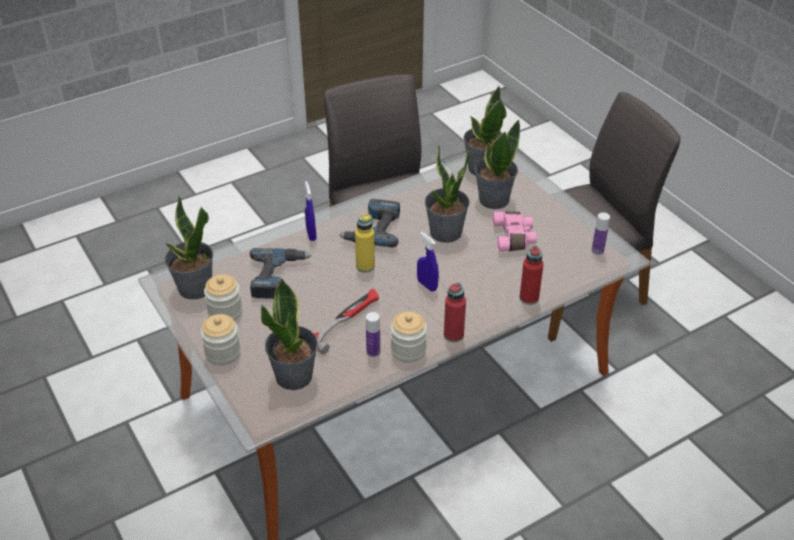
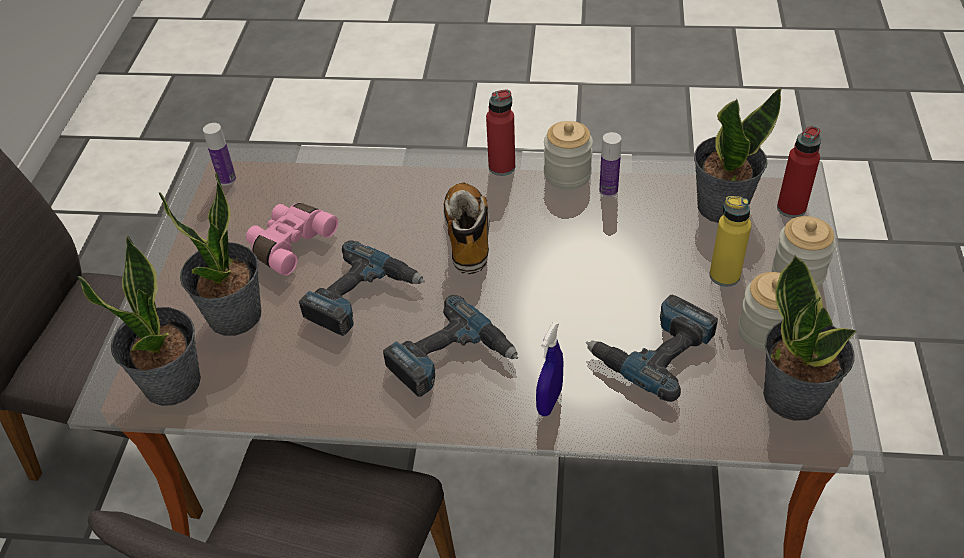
camera: 140 degrees left, 5 degrees up
(342, 320) = (614, 244): hammer -> none
(365, 266) = (518, 303): yellow bottle -> yellow bottle (724, 275)
(427, 285) = (468, 236): blue spray bottle -> boot
(445, 233) = (361, 297): potted plant -> power drill
(529, 298) = (374, 166): red bottle -> red bottle (791, 208)

